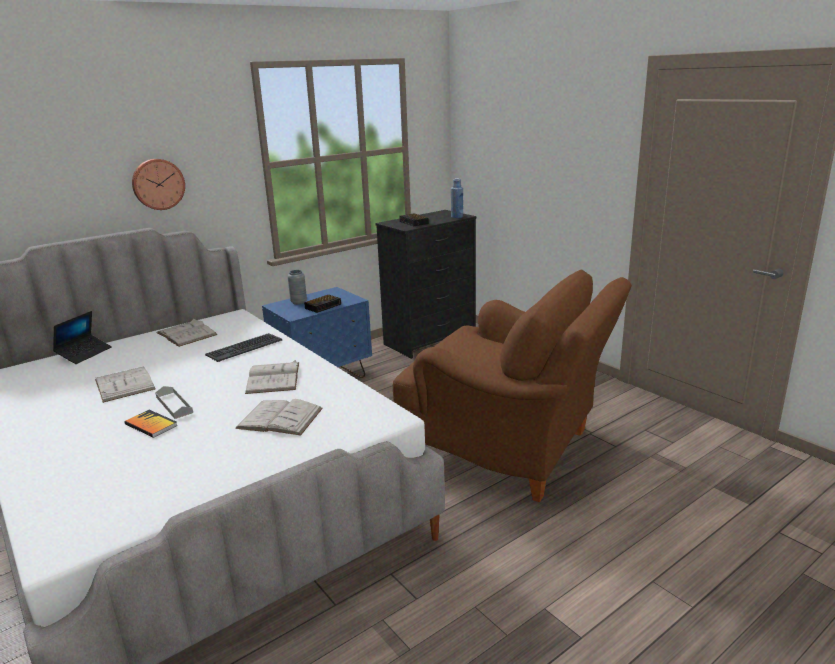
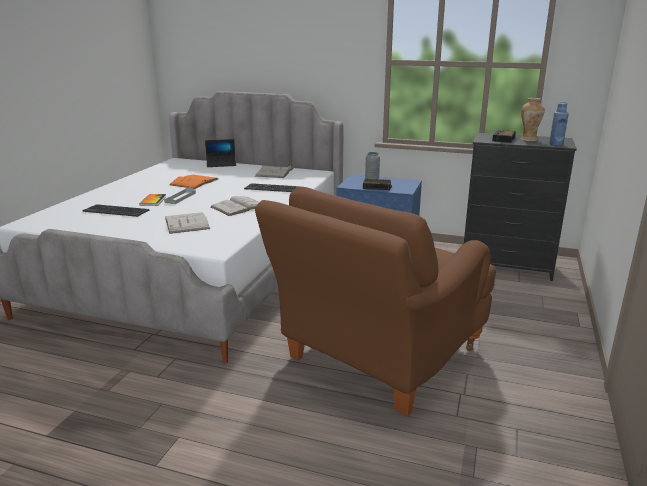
camera: 55 degrees right, 0 degrees up
(124, 384) = (194, 182): white book -> orange book
(145, 459) = (116, 211): none -> keyboard
(158, 184) = (303, 64): wall clock -> none
(429, 218) = (528, 140): none -> vase
(509, 449) = (377, 357): brown armchair -> brown armchair turned 45 degrees clockwise

